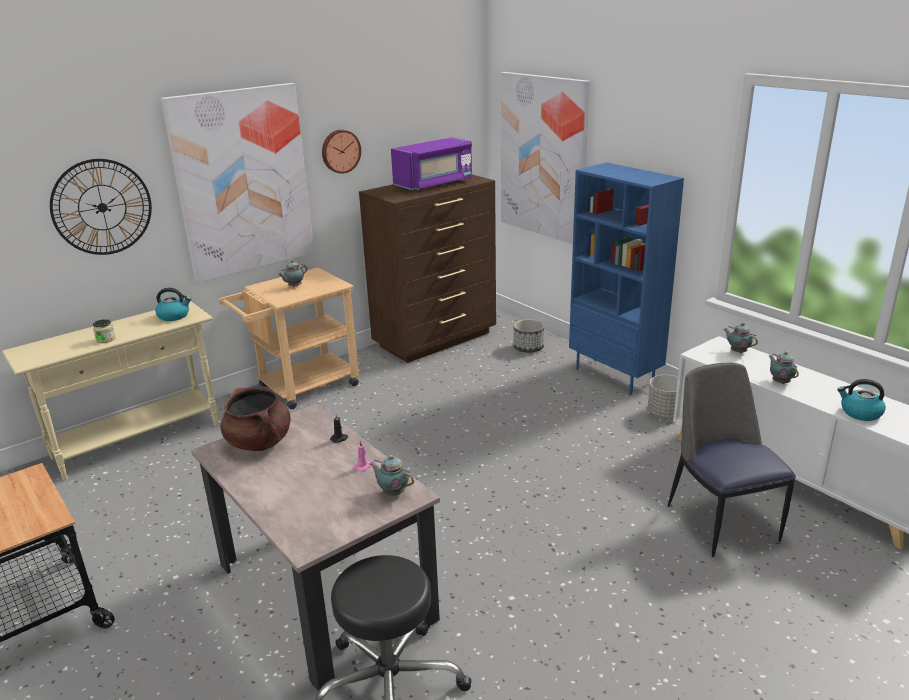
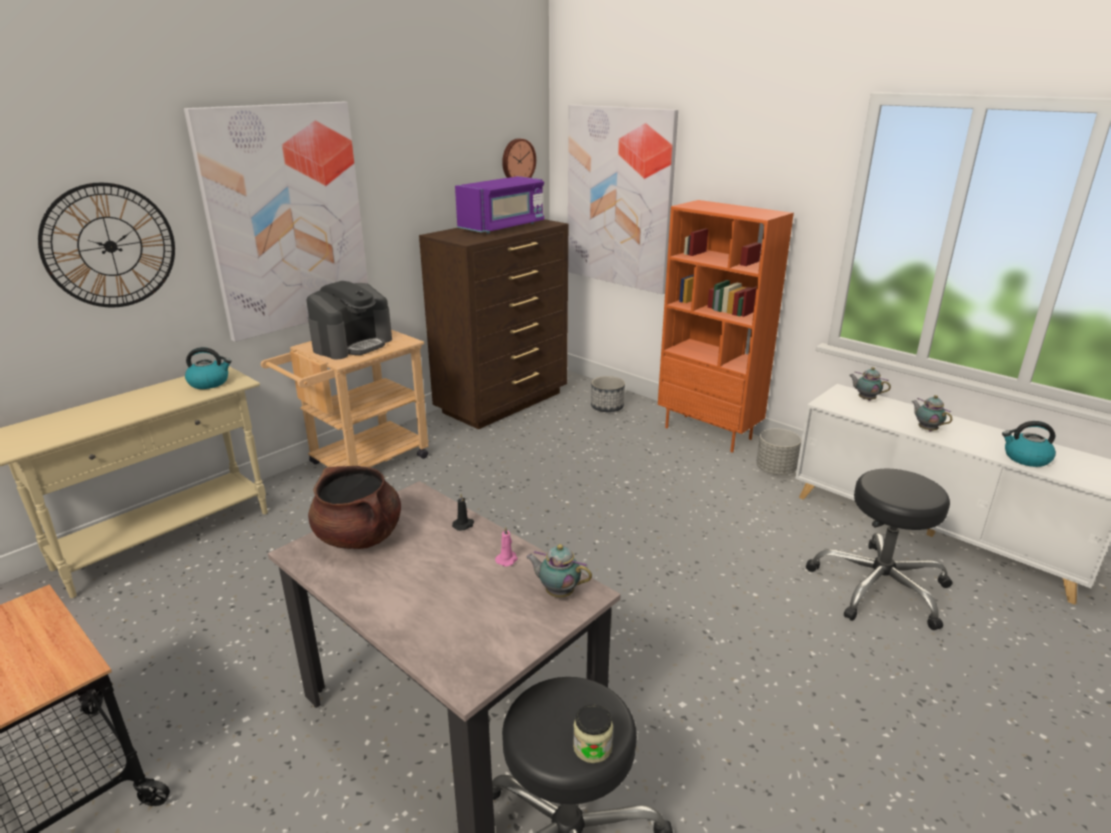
camera: 10 degrees left, 0 degrees up
(106, 339) = (123, 414): jar -> jar (592, 747)
(294, 286) = (352, 344): teapot -> coffee machine
(340, 151) = (398, 187): wall clock -> wall clock (517, 161)
(615, 376) = (709, 433): blue bookcase -> orange bookcase
(721, 520) = (880, 587): chair -> black stool

